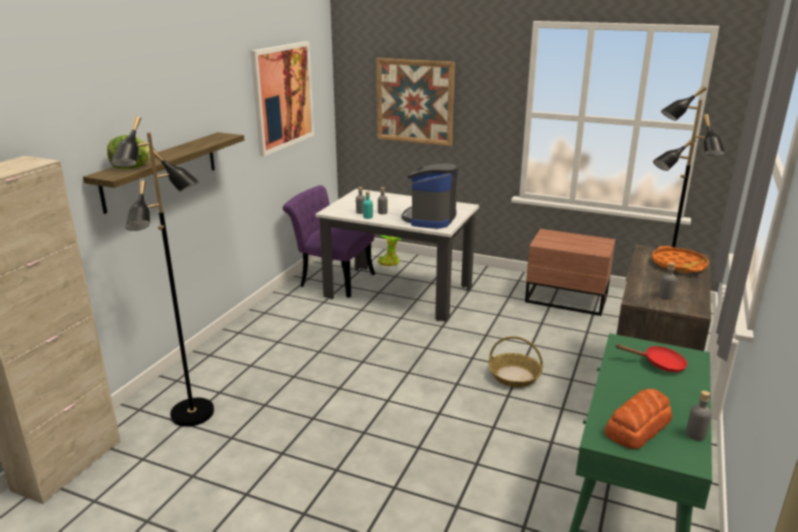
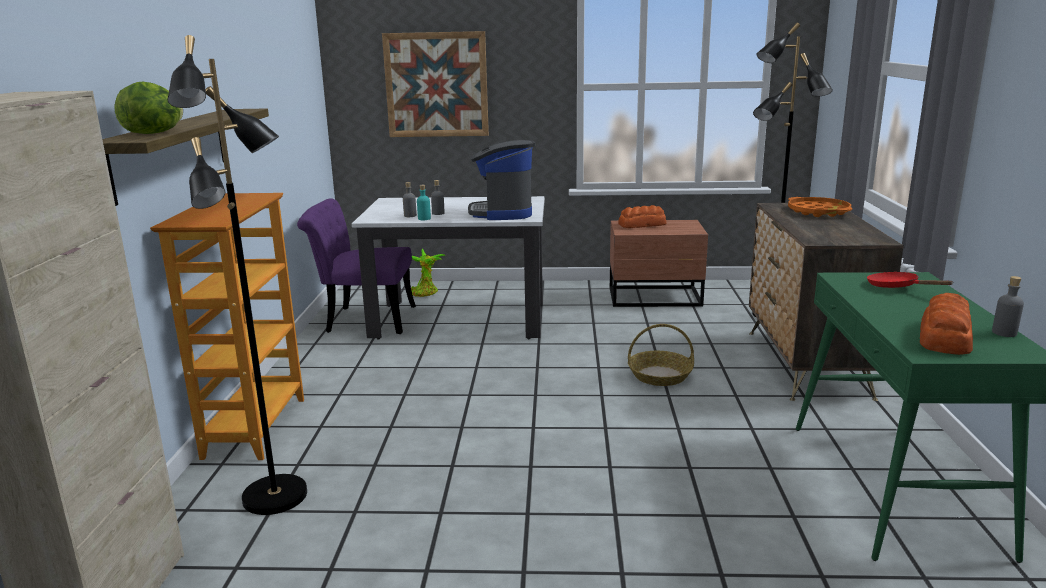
camera: 20 degrees left, 5 degrees down
(210, 356) = (254, 427): none -> bookcase
(283, 96) = (281, 76): picture -> none
(562, 238) = (642, 225): none -> bread
(659, 364) = (897, 287): red frying pan -> red frying pan turned 120 degrees counterclockwise
(665, 296) = (839, 235): grey bottle -> none

